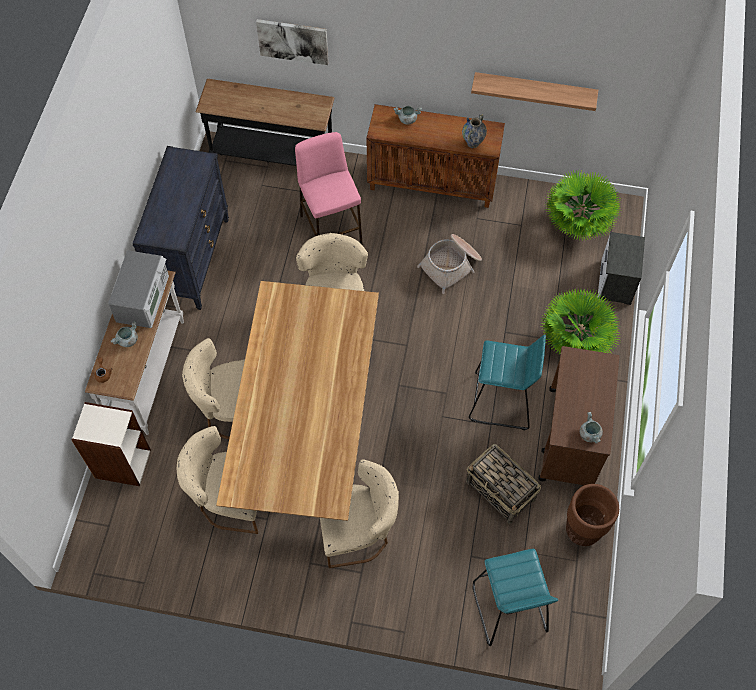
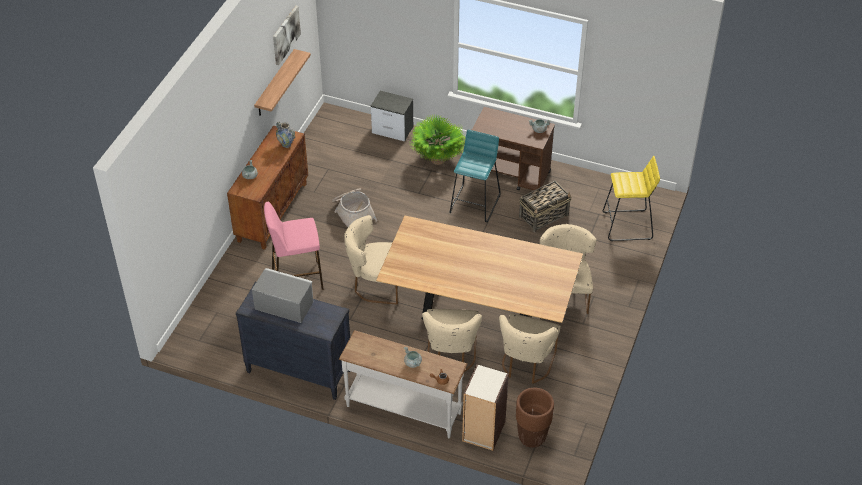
camera: 80 degrees left, 15 degrees down
(144, 298) = (375, 350): microwave -> microwave (284, 304)
(272, 158) = (209, 308): black console table -> none
(293, 41) = (186, 195): picture -> picture (285, 34)
(508, 609) = (627, 226): turquoise stool -> yellow stool
(577, 226) = (339, 140): potted plant -> none
(582, 531) = (578, 181): brown planter -> brown planter (532, 437)

